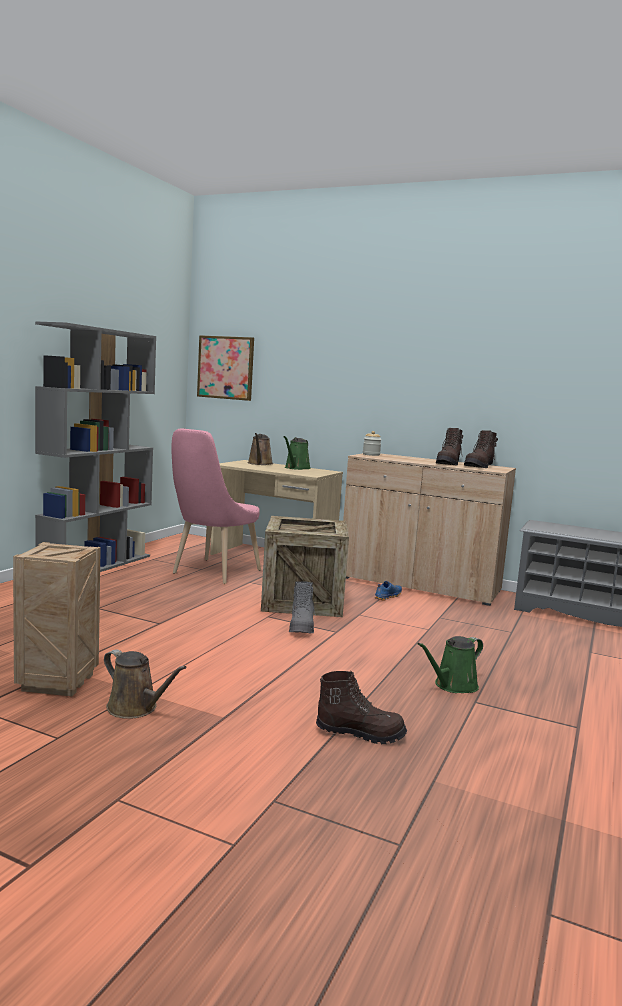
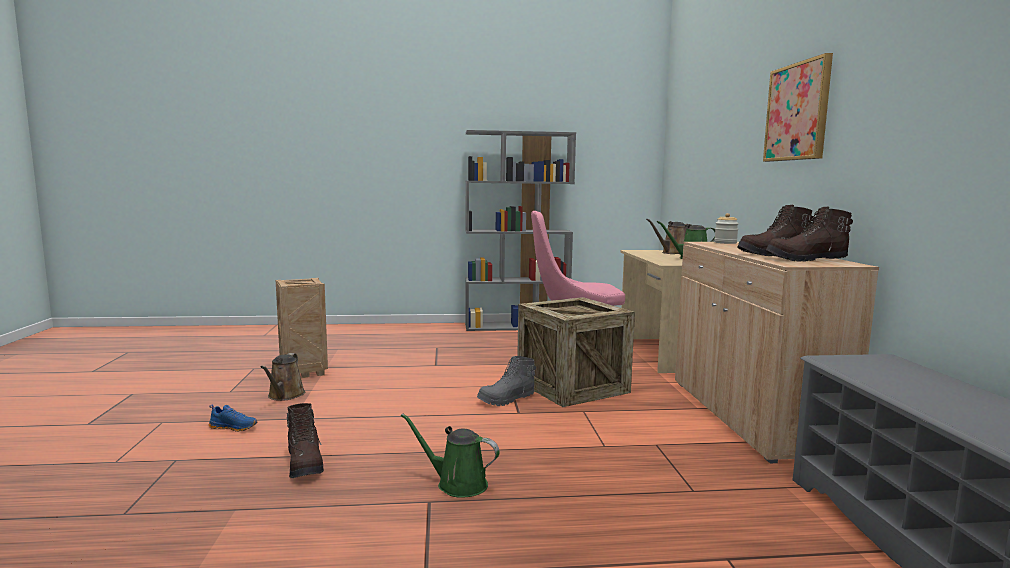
camera: 60 degrees right, 0 degrees up
(226, 367) = (678, 156): picture -> picture (798, 112)
(387, 596) = (666, 411): blue shoe -> blue shoe (234, 427)

